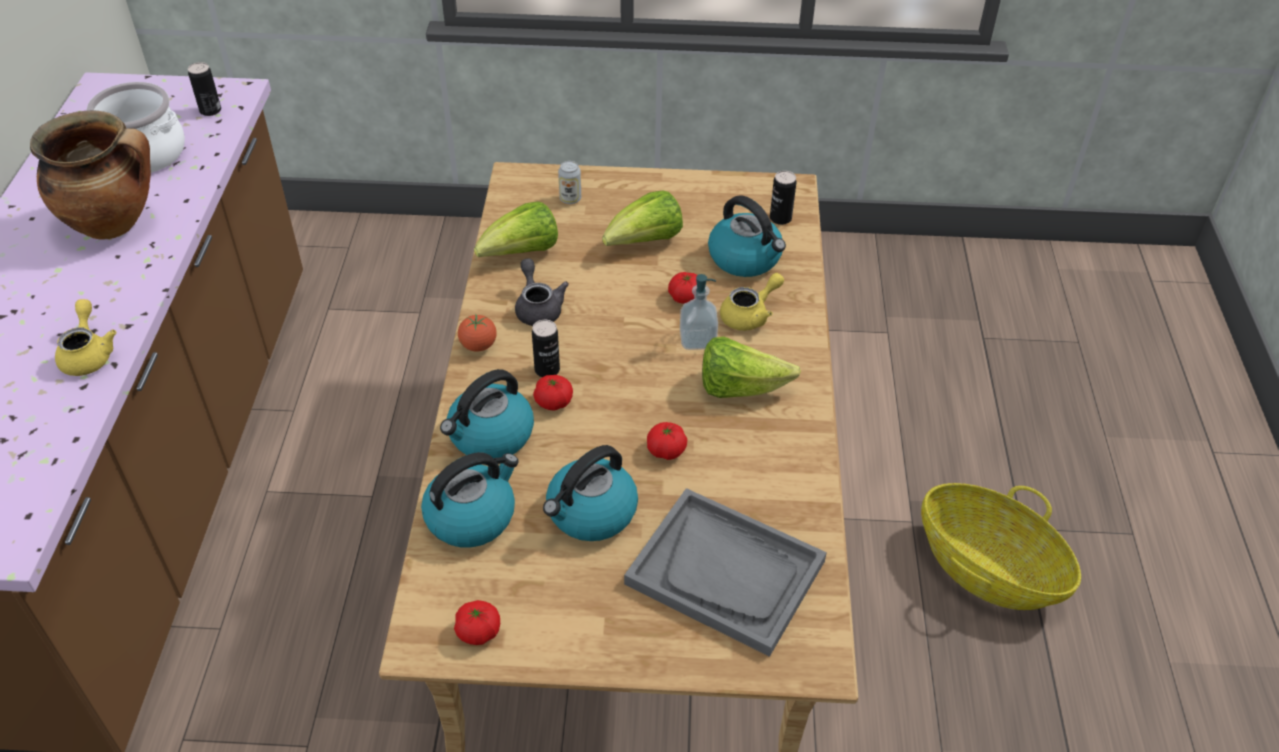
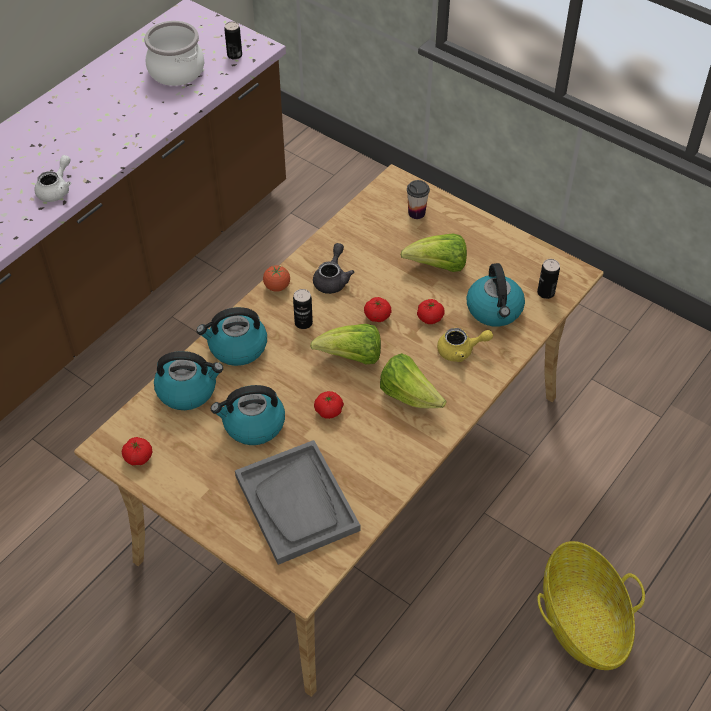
camera: 35 degrees right, 5 degrees up
(89, 354) = (56, 189): yellow teapot -> white teapot
(115, 223) = (127, 111): cooking pot -> none
(521, 253) = (353, 237): lettuce -> lettuce (352, 357)
(553, 402) = (290, 345): tomato -> tomato (377, 316)
(570, 199) = (416, 213): can -> cup
(697, 340) = (411, 350): soap dispenser -> none

